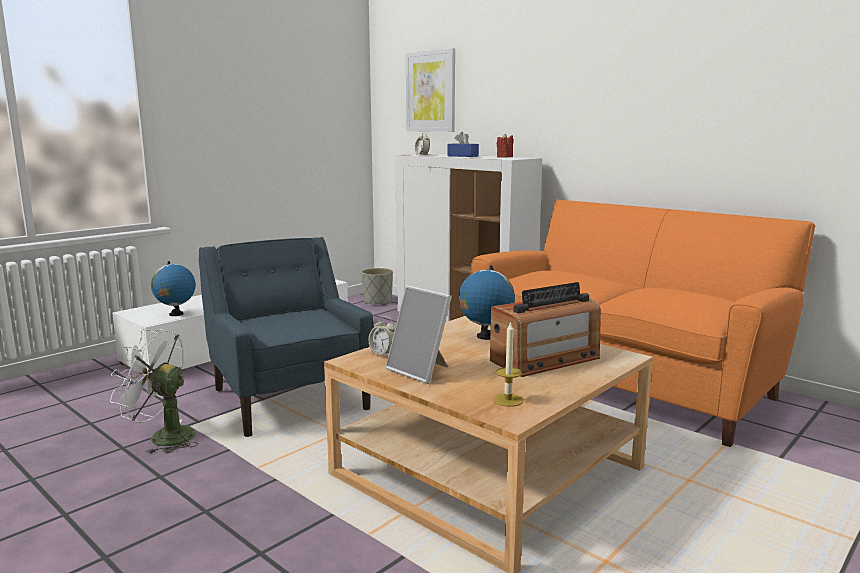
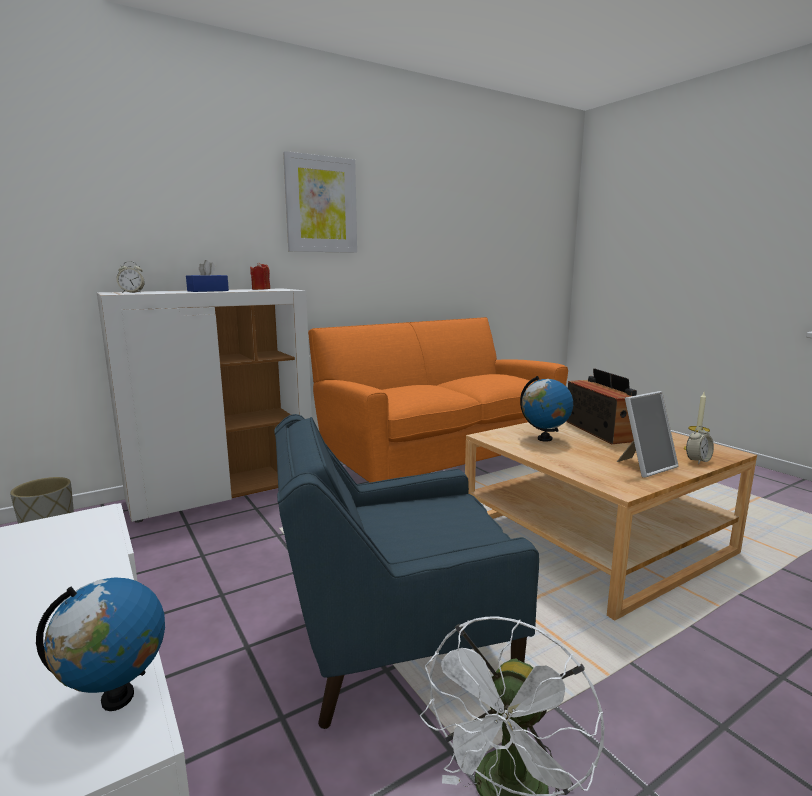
camera: 75 degrees left, 0 degrees up
(384, 354) = (599, 475): alarm clock -> alarm clock (698, 461)
(431, 91) = (81, 202): picture -> picture (321, 205)

